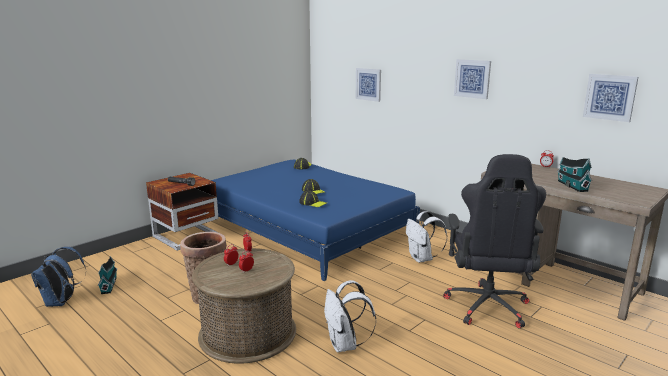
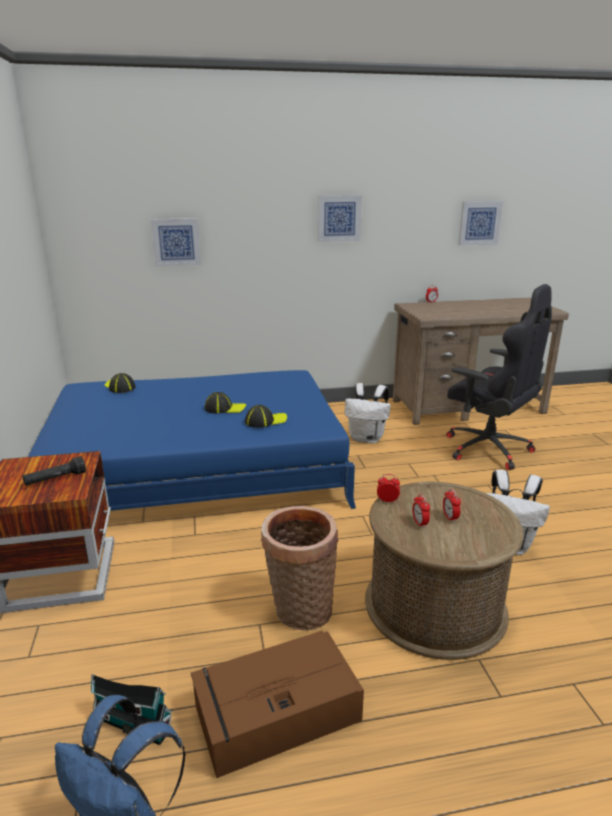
camera: 55 degrees left, 5 degrees up
(131, 312) = (274, 714): none -> brown storage box
(571, 185) = (493, 311): toy house -> none

